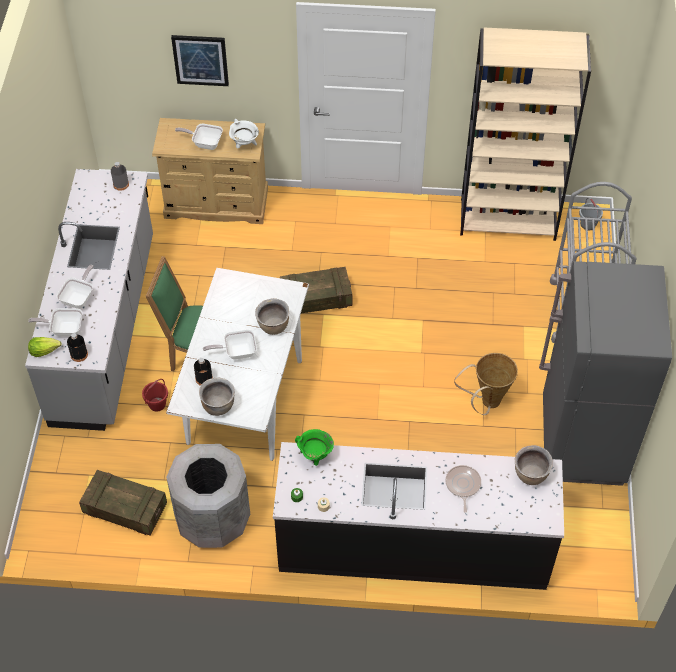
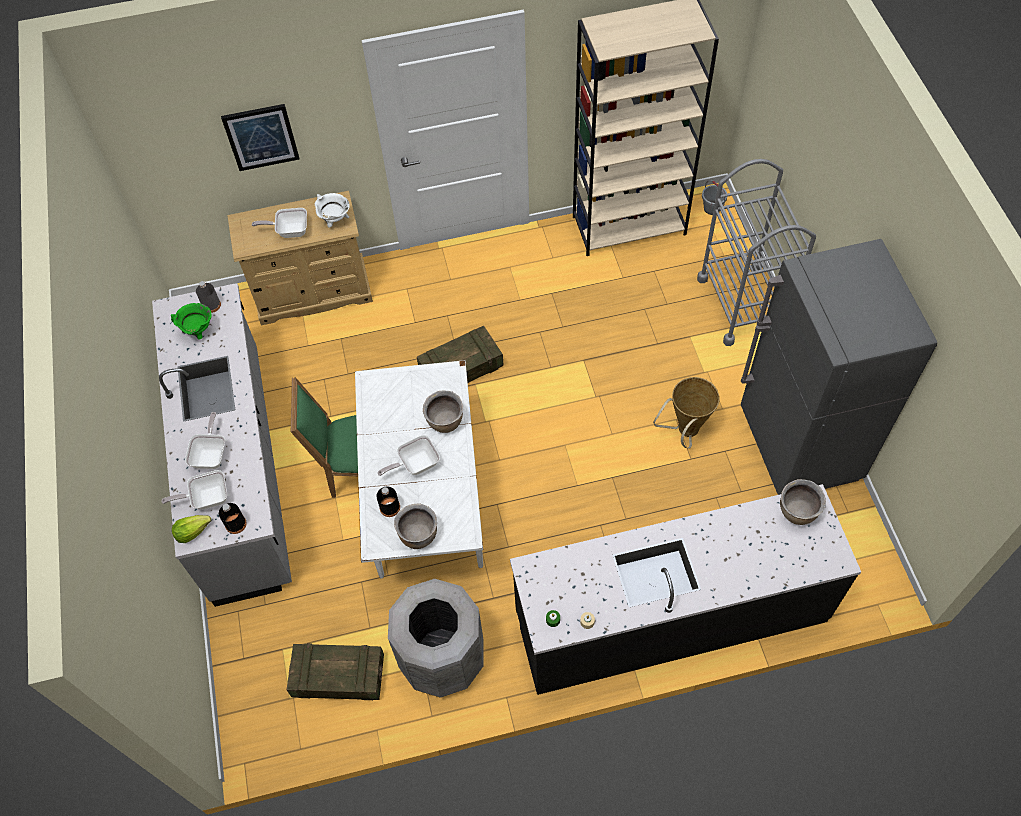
camera: 15 degrees left, 5 degrees up
(157, 404) = (330, 541): red bucket -> none
(315, 456) = (554, 564): green cooking pot -> green cooking pot (198, 331)
(462, 485) = (730, 547): frying pan -> none

